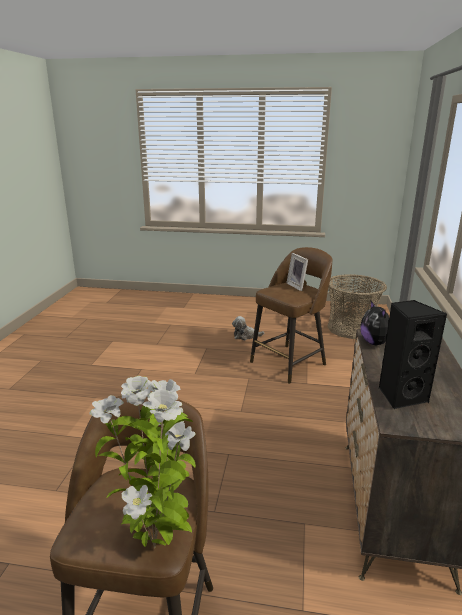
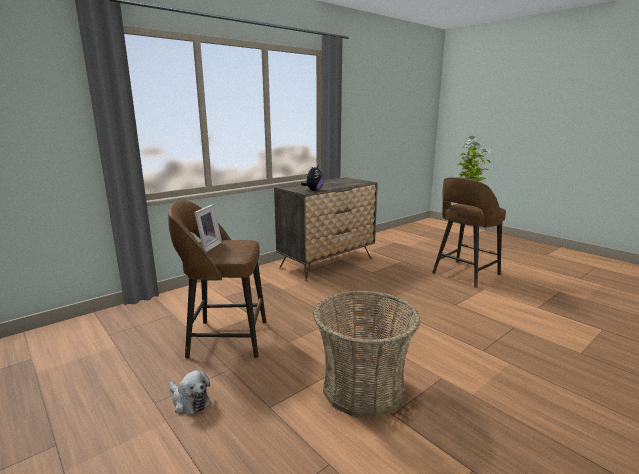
camera: 140 degrees left, 5 degrees down
(351, 328) = (78, 345): basket -> basket (363, 388)
(401, 396) = (349, 183): black speaker -> none

